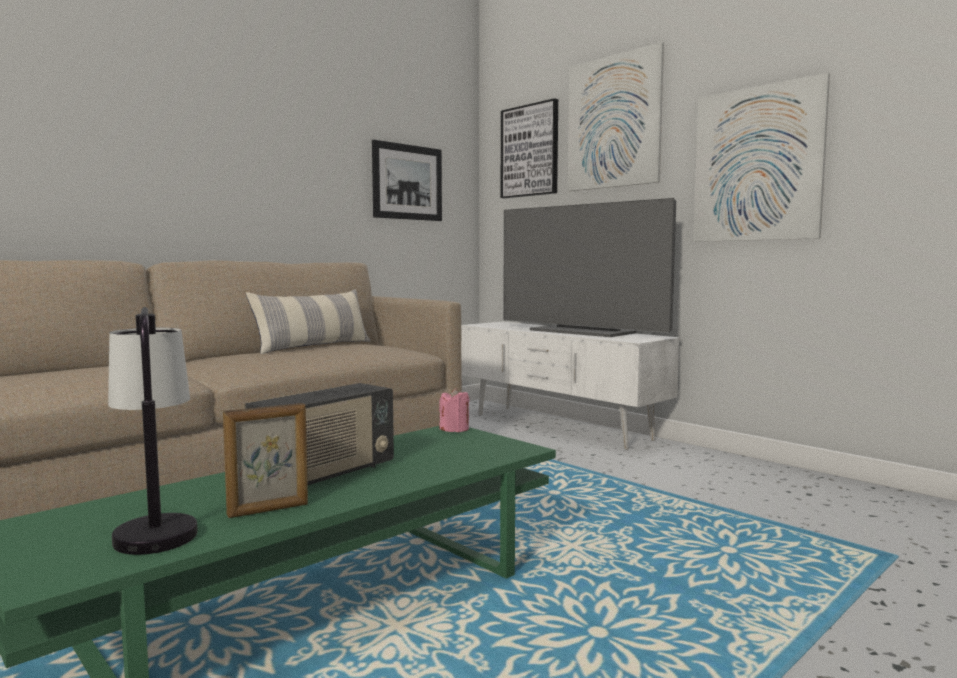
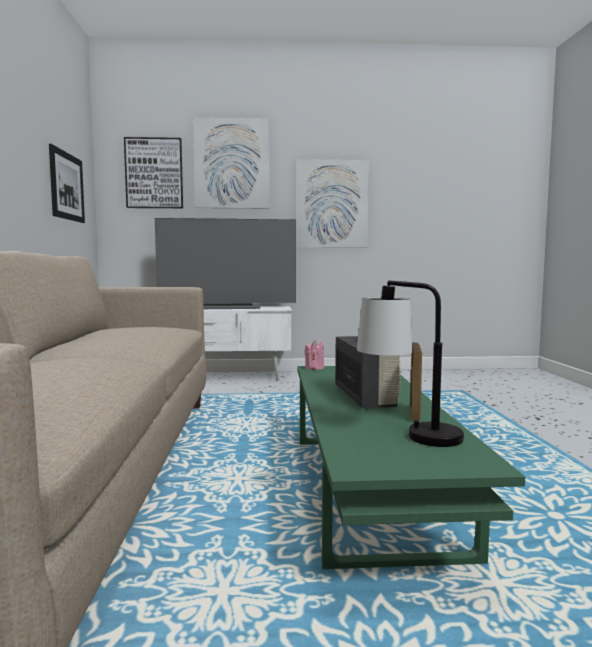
camera: 50 degrees left, 0 degrees up
(313, 347) = (108, 332): pillow -> none

